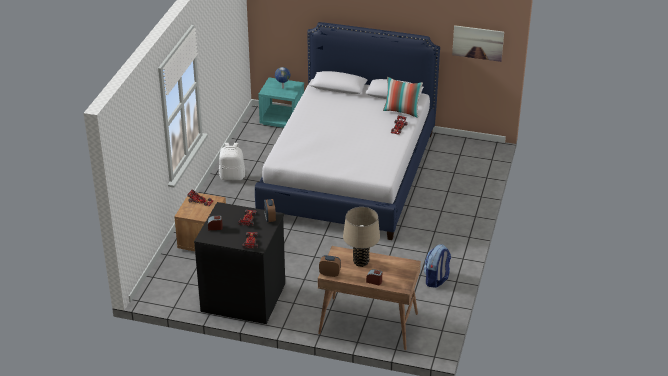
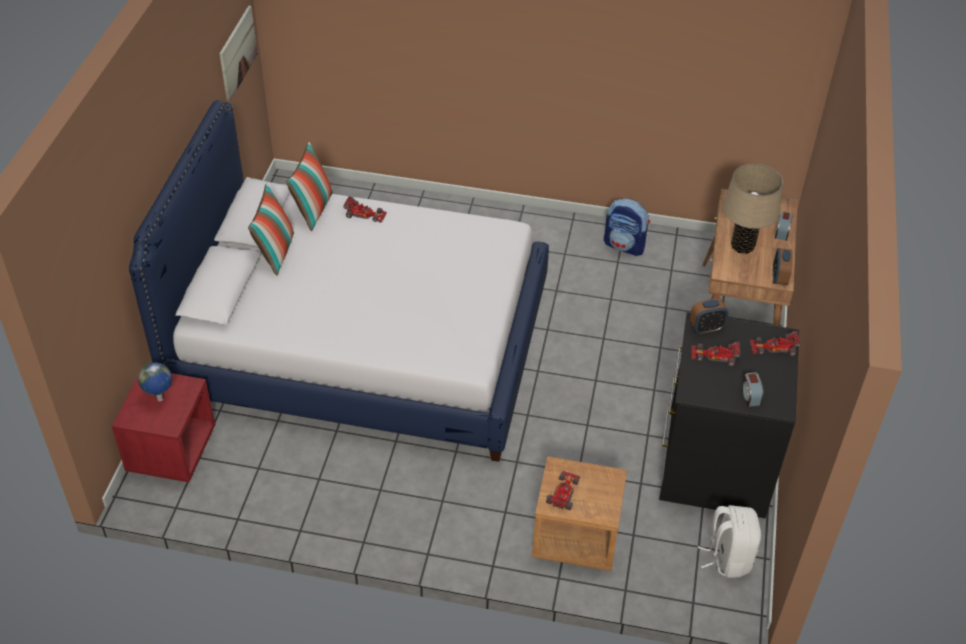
camera: 95 degrees left, 10 degrees up
(232, 176) = (371, 513): white backpack -> white backpack (727, 557)
(282, 119) = (171, 450): turquoise nightstand -> red nightstand
(366, 101) = (275, 252): none -> pillow

